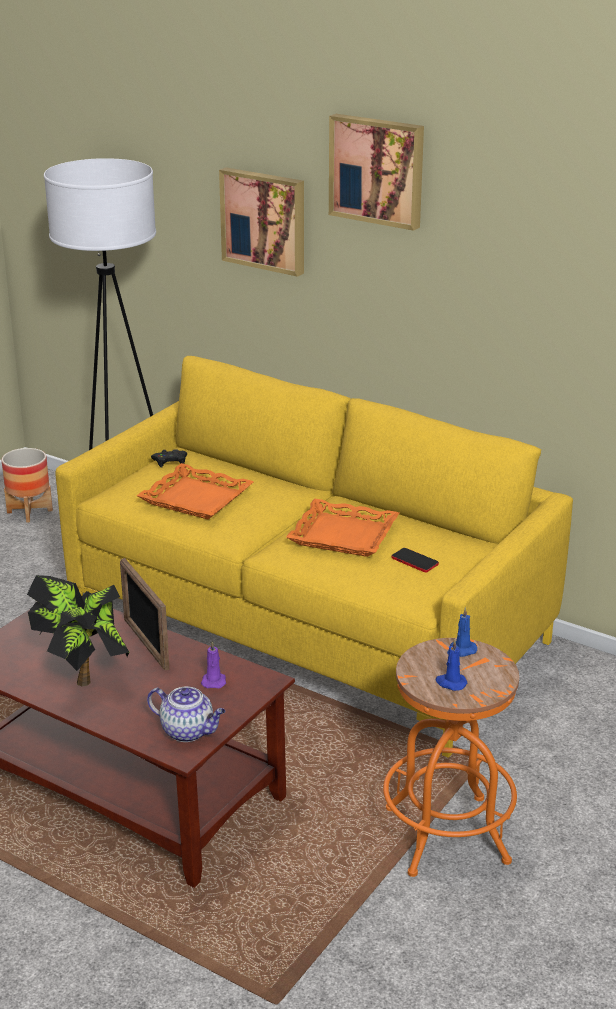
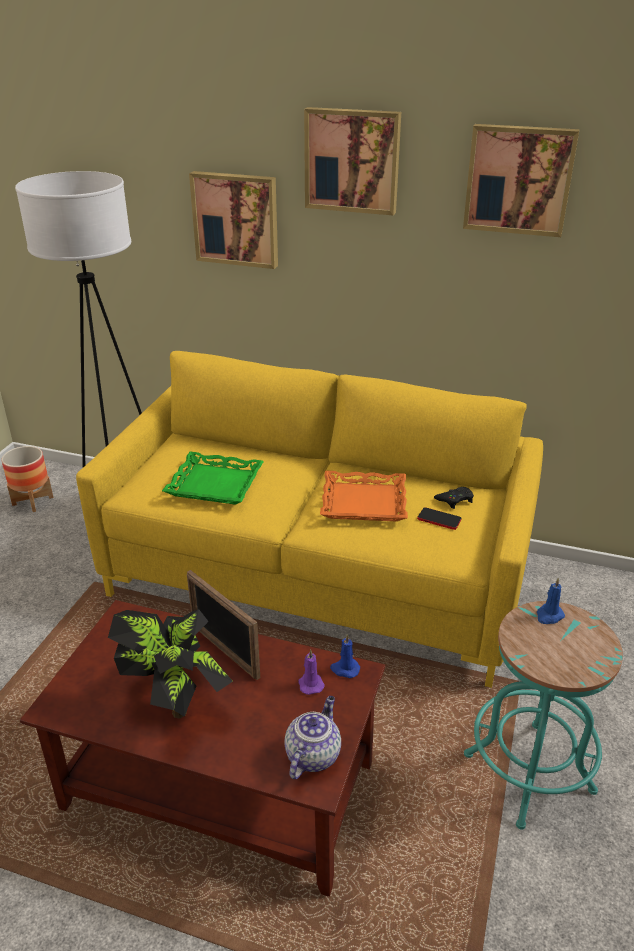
camera: 15 degrees left, 5 degrees up
(170, 462) = (175, 450): black game controller -> black game controller (455, 500)
(188, 731) = (312, 754): teapot -> teapot turned 75 degrees counterclockwise
(196, 498) = (215, 484): orange tray -> green tray
(446, 835) = (528, 773): orange stool -> turquoise stool
(450, 683) = (562, 657): blue candle -> blue candle (344, 669)
(539, 204) = (519, 179): none -> picture

